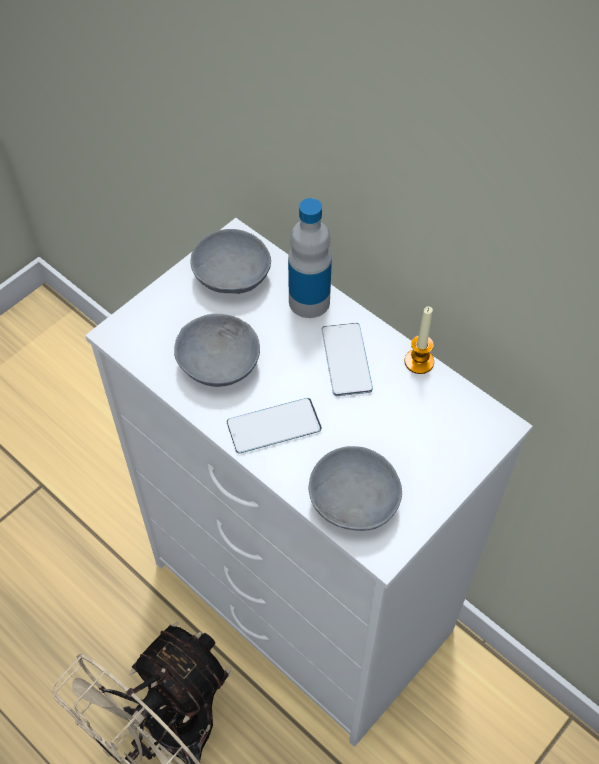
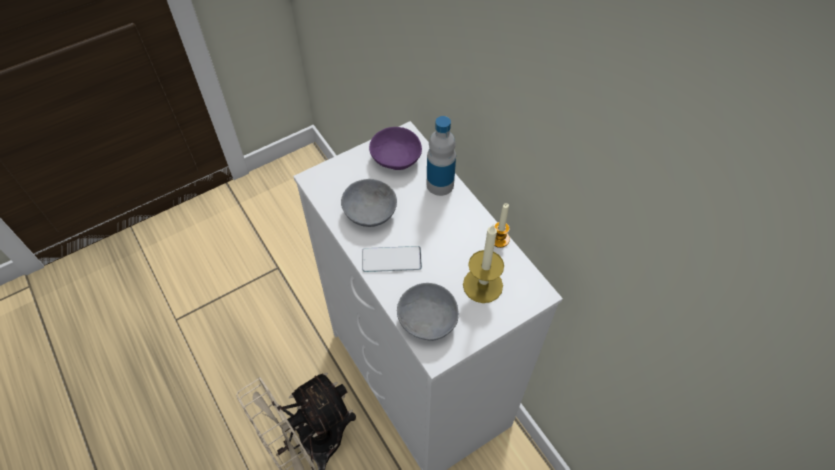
camera: 15 degrees right, 0 degrees up
(234, 274) = (397, 157): grey bowl -> purple bowl
(346, 359) = (452, 227): phone -> none
(416, 433) = (482, 285): none -> candle

